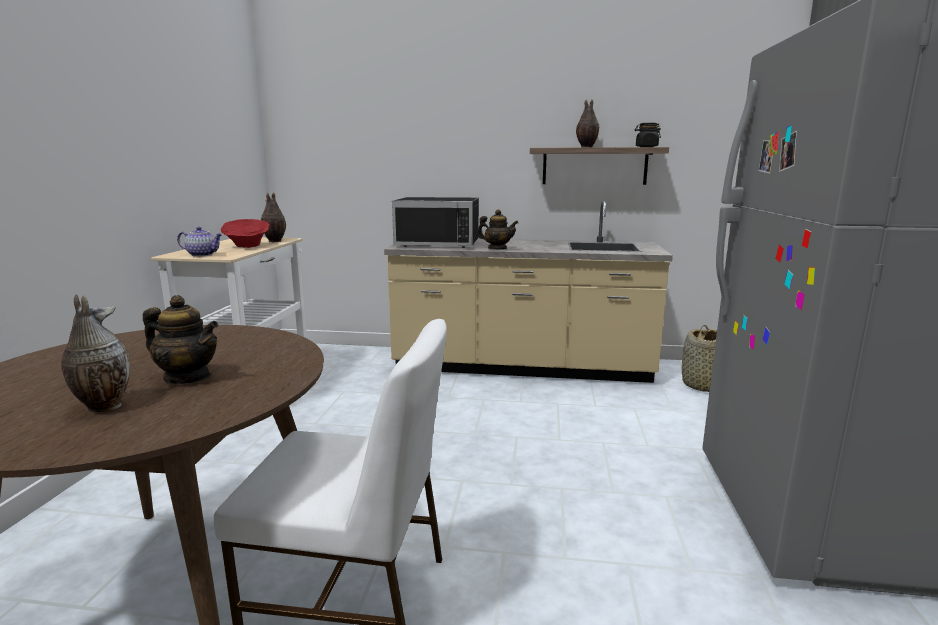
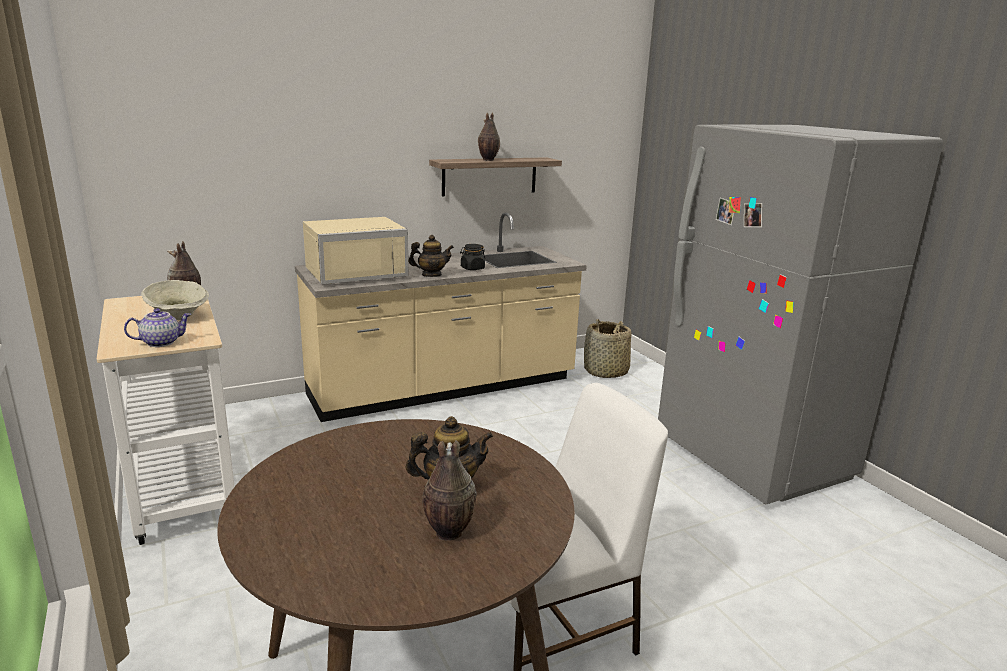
camera: 35 degrees left, 5 degrees up
(248, 246) = (179, 317): red bowl -> beige bowl
(439, 243) = (355, 272): black microwave -> beige microwave
(646, 147) = (539, 159): black jar -> black jar (472, 268)

